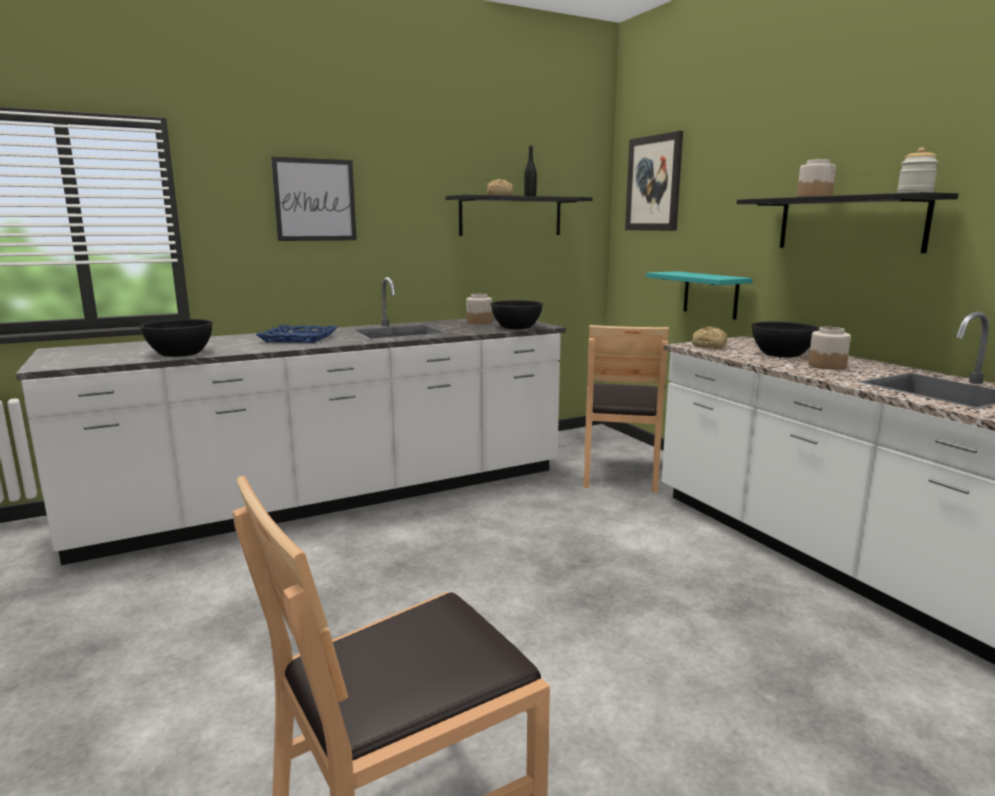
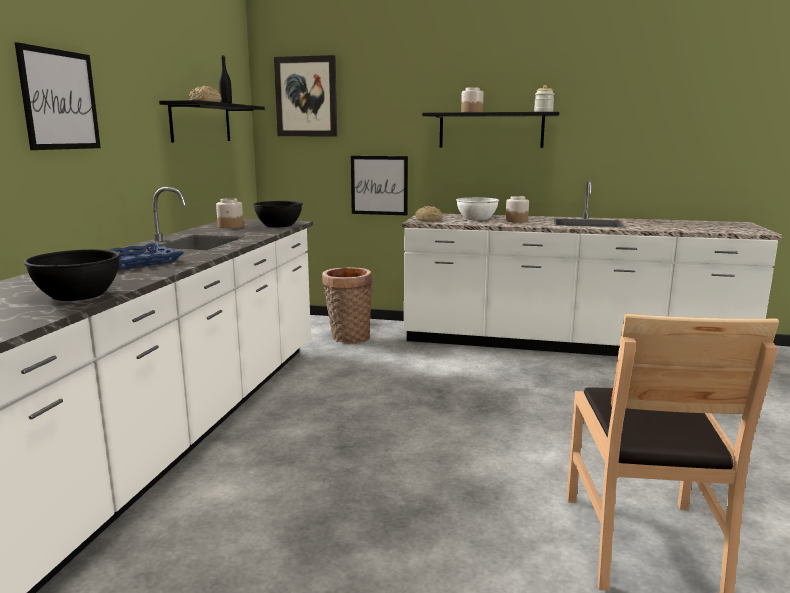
camera: 50 degrees left, 0 degrees up
(620, 473) = (348, 338): brown chair -> basket
(710, 295) = (379, 185): turquoise shelf -> picture
(781, 354) = (476, 219): black bowl -> white bowl

